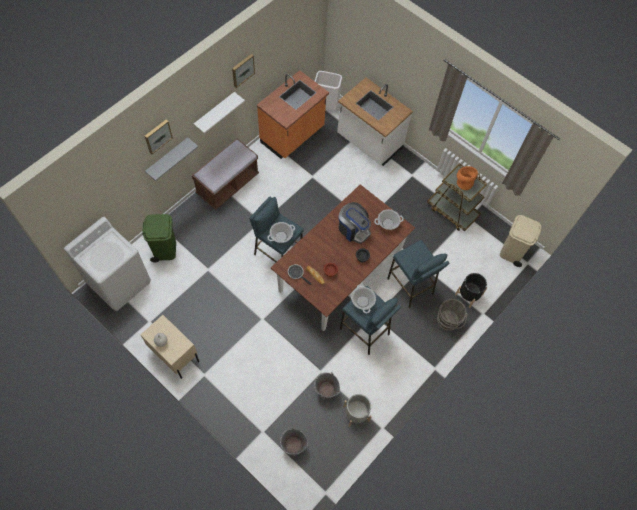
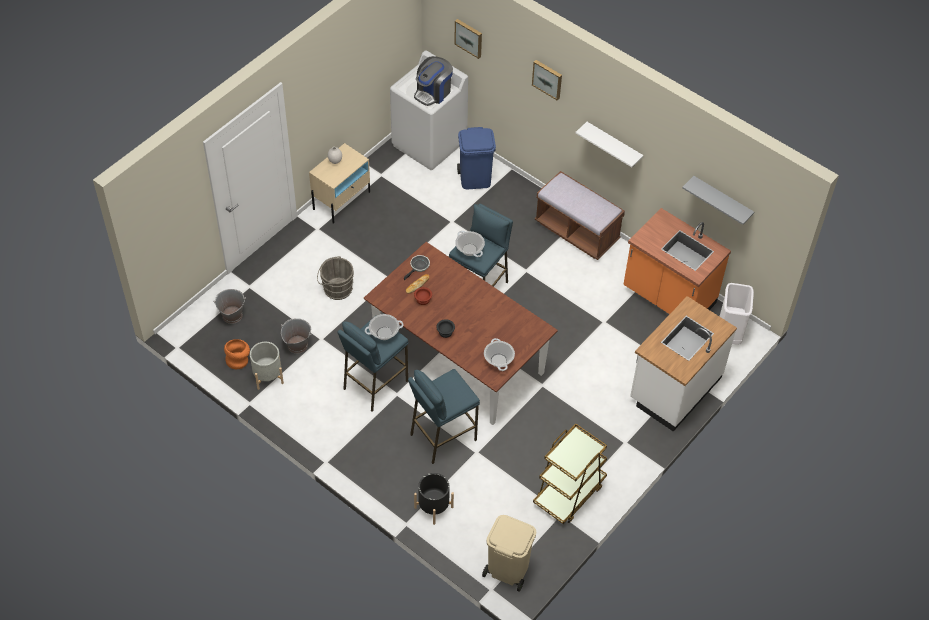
camera: 90 degrees right, 10 degrees down
(165, 249) = (475, 179): green trash can -> blue trash can
(168, 158) = (548, 117): grey shelf -> grey shelf (722, 201)
(242, 70) = (661, 145): picture -> picture (469, 37)
(353, 229) = (486, 322): coffee machine -> coffee machine (433, 92)
(447, 321) = (392, 479): grey bucket -> grey bucket (336, 288)
(463, 182) = (576, 452): orange vase -> orange vase (238, 360)

